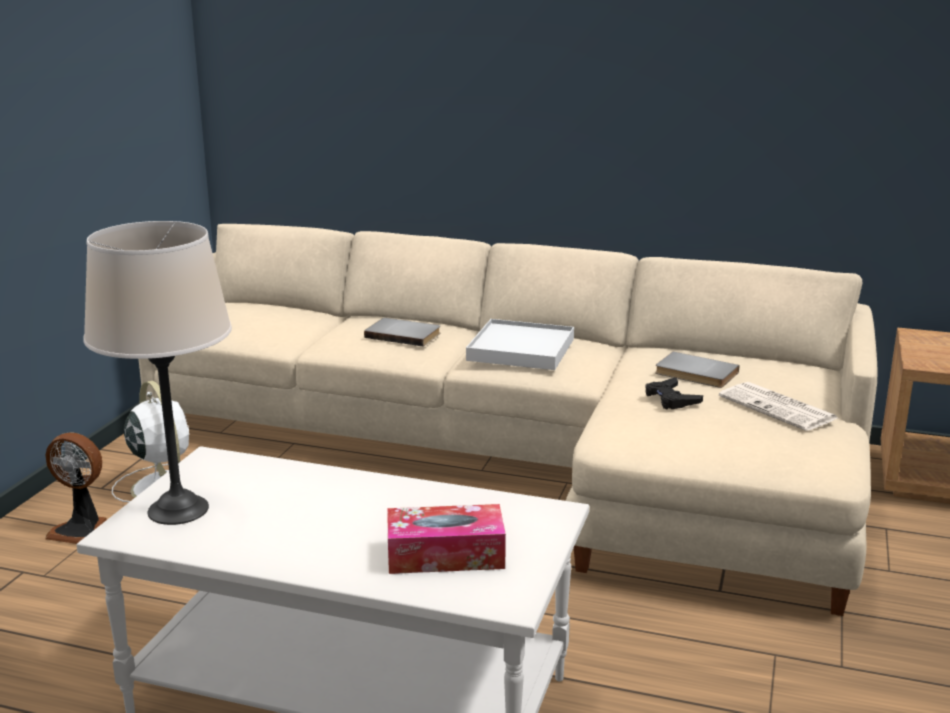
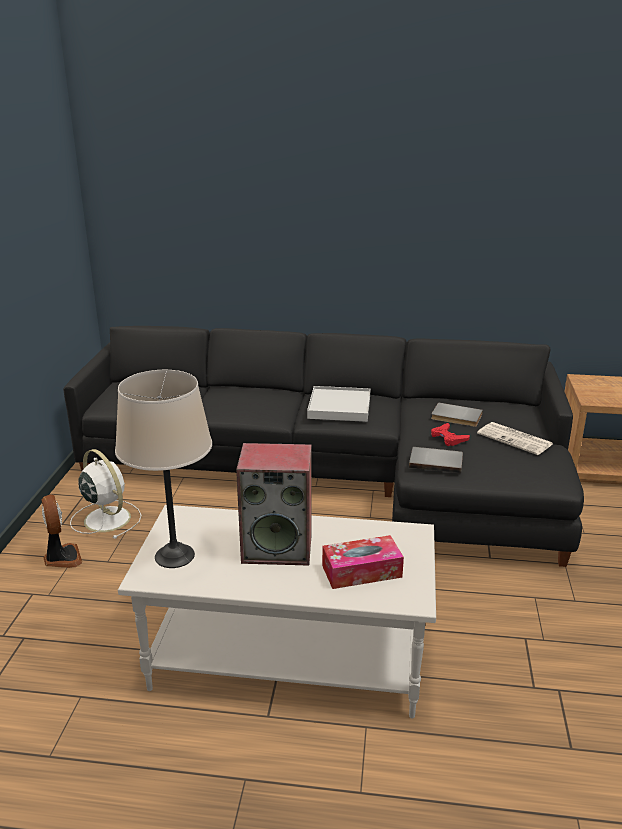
camera: 10 degrees left, 5 degrees up
(82, 530) = (62, 558): fan -> fan turned 120 degrees counterclockwise
(334, 513) = (278, 548): none -> speaker
(404, 334) = (257, 400): grey book -> grey book (436, 461)
(525, 458) = (340, 474): beige sofa -> black sofa
(671, 399) = (448, 438): black game controller -> red game controller

